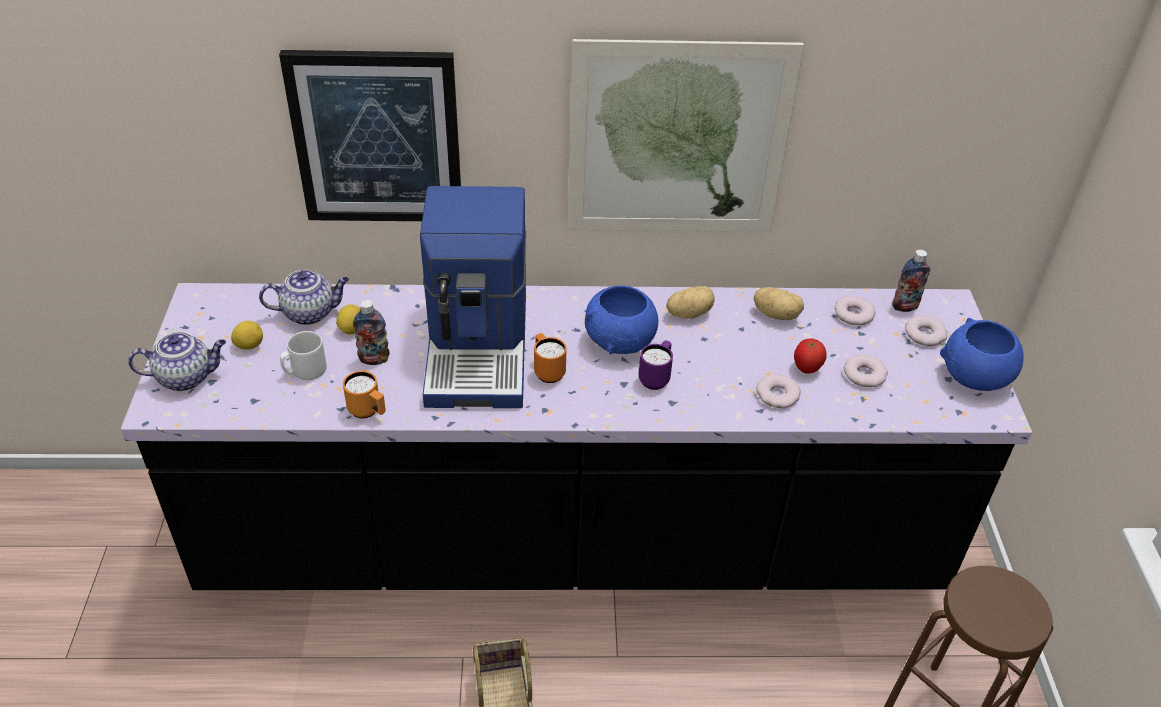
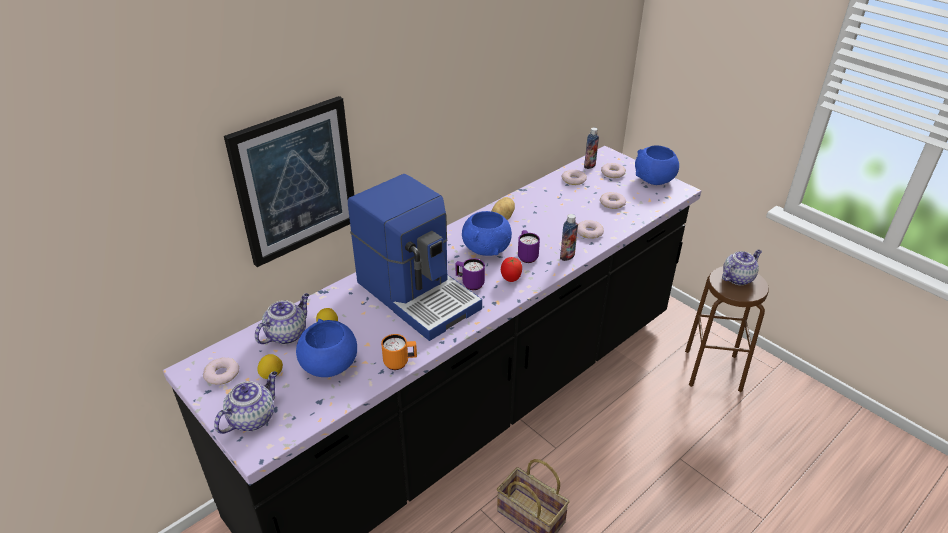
camera: 40 degrees left, 5 degrees down
(213, 317) = (221, 374): none -> donut
(305, 370) = (329, 366): white mug -> blue bowl
(374, 359) = (364, 334): bottle -> bottle (567, 256)
(547, 371) = (469, 284): orange mug -> purple mug
(678, 140) = (467, 110): picture -> none
(776, 315) = (541, 197): potato -> none
(806, 369) = (586, 214): tomato -> tomato (511, 279)
(1007, 600) = (737, 278): none -> teapot

